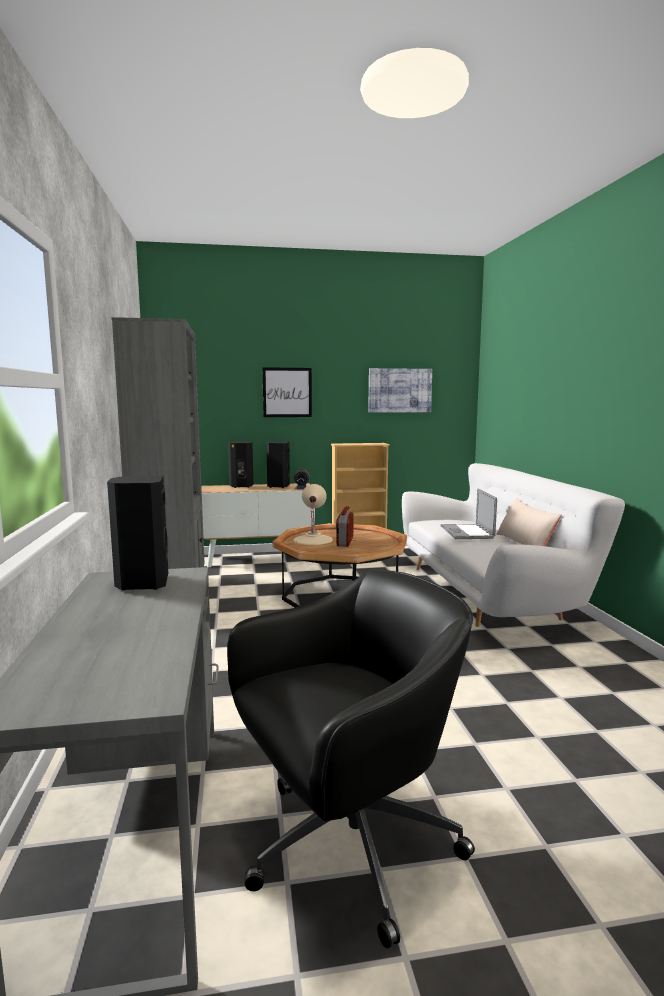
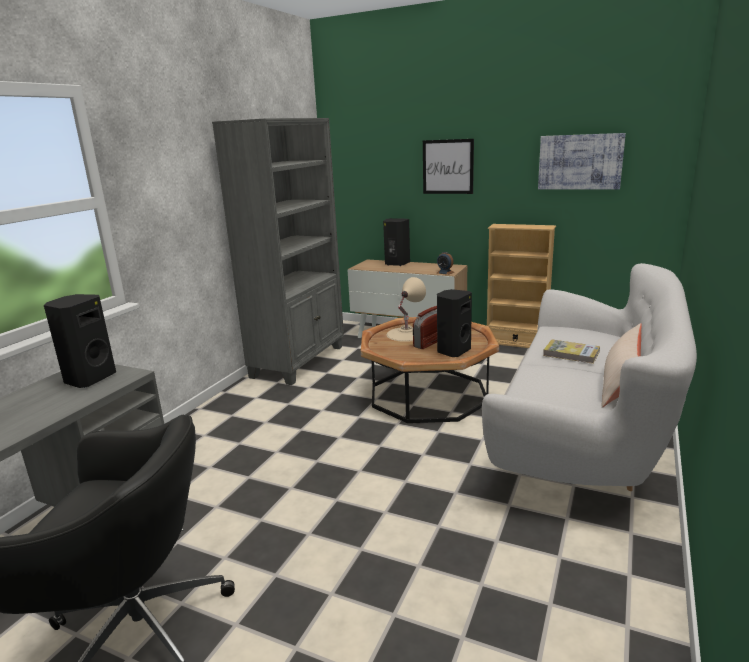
camera: 35 degrees right, 10 degrees up
(278, 486) = (428, 267): black speaker -> black speaker (452, 351)
(466, 532) = (571, 354): laptop -> book

